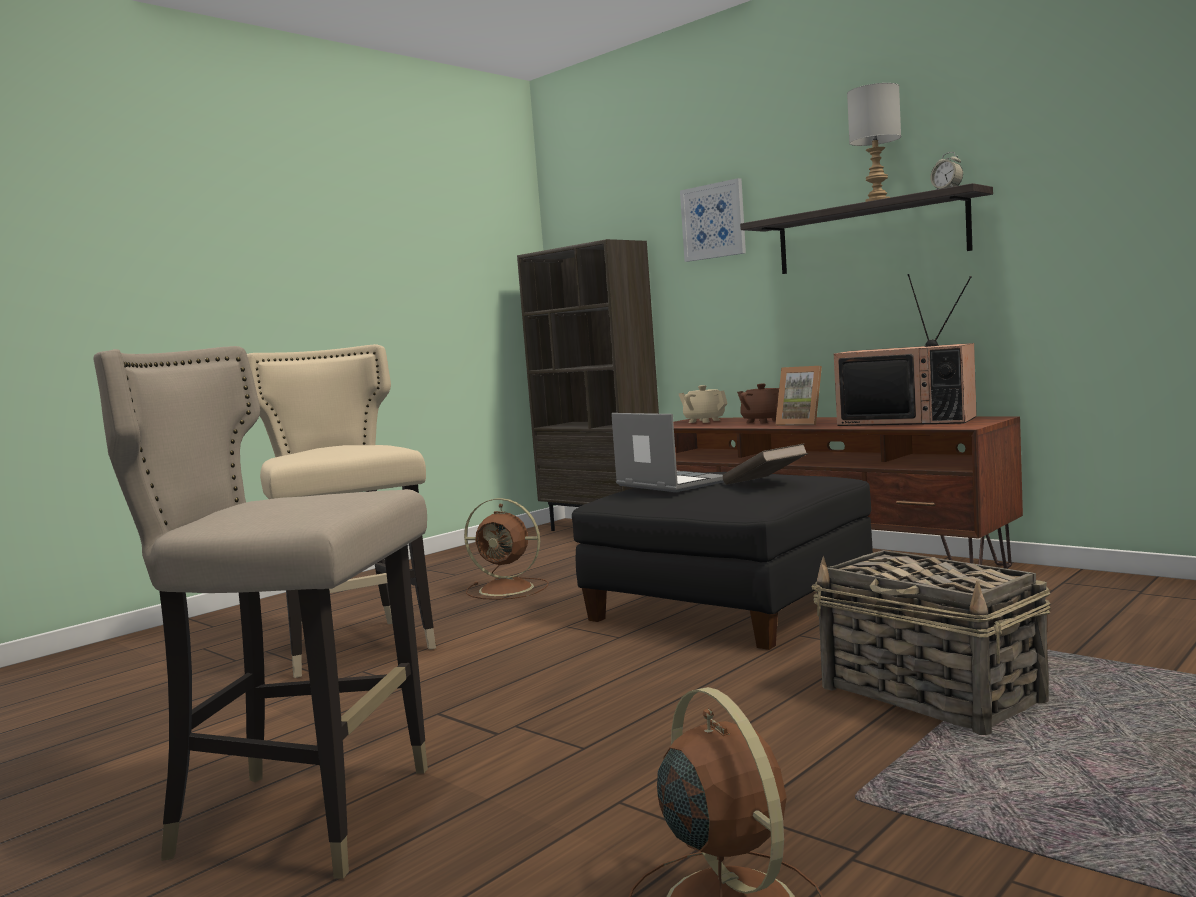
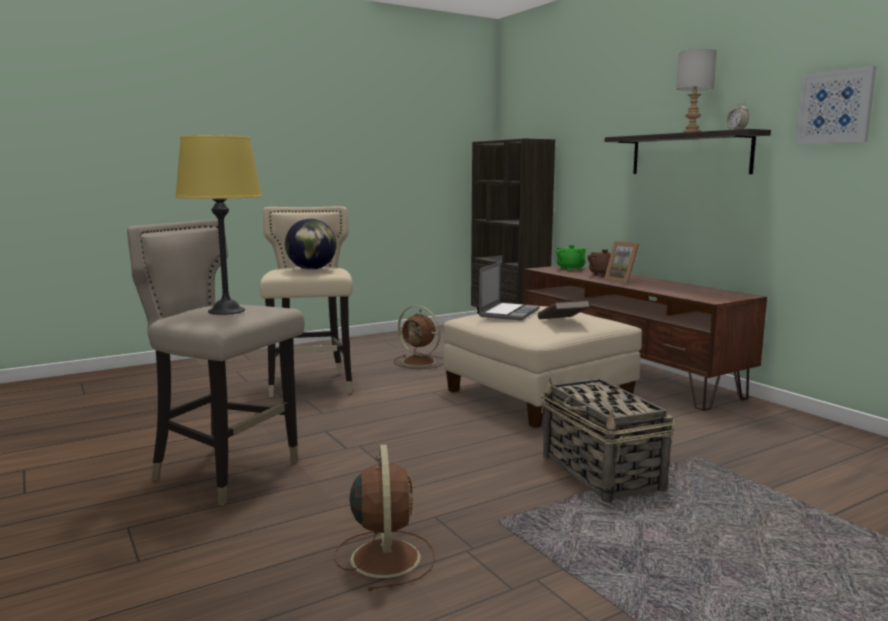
camera: 15 degrees right, 5 degrees up
(296, 502) = (226, 311): none -> yellow table lamp
(346, 448) = (311, 269): none -> globe
(668, 484) = (508, 313): laptop -> laptop turned 45 degrees clockwise
(704, 421) = (570, 269): beige teapot -> green teapot
(713, 221) = (596, 131): picture -> picture (835, 107)
(730, 605) = (539, 395): black ottoman -> beige ottoman
(909, 421) = (689, 289): television -> none

